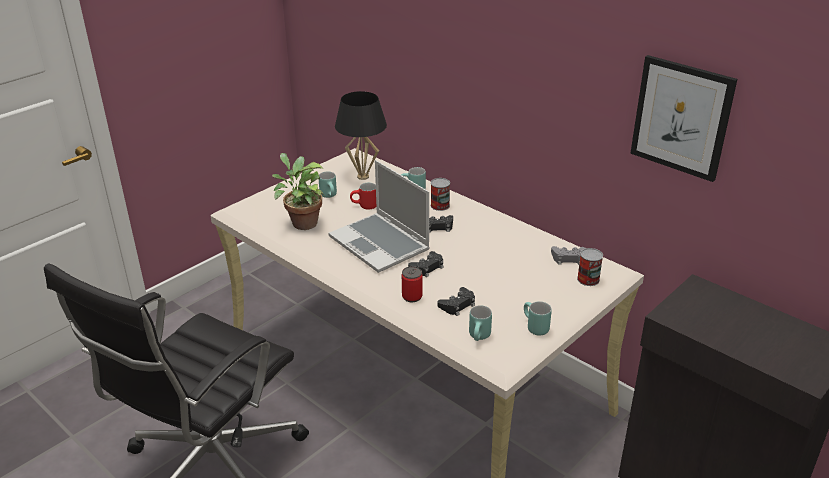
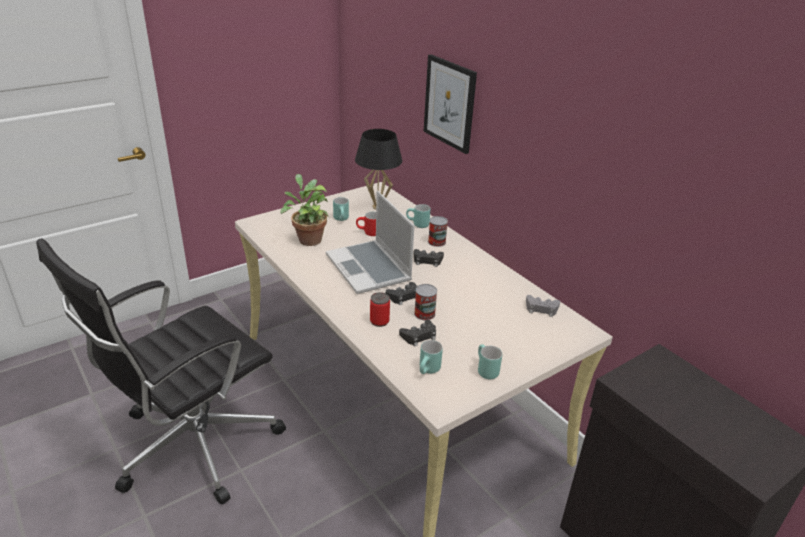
camera: 10 degrees right, 0 degrees up
(588, 279) = (554, 332): can -> can (424, 314)
(681, 117) = (666, 183): picture -> picture (450, 103)

